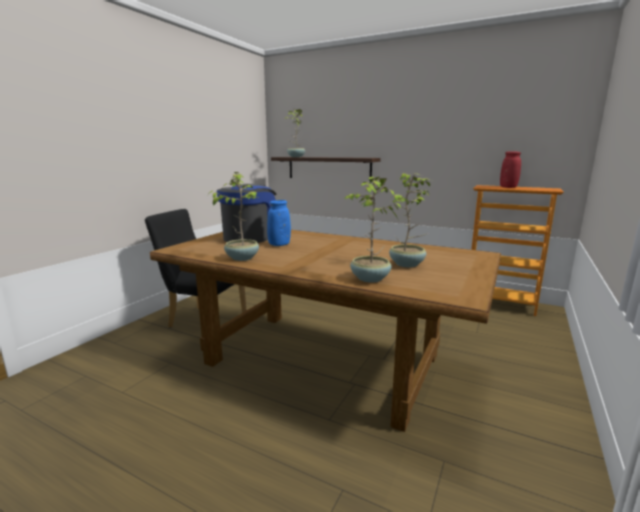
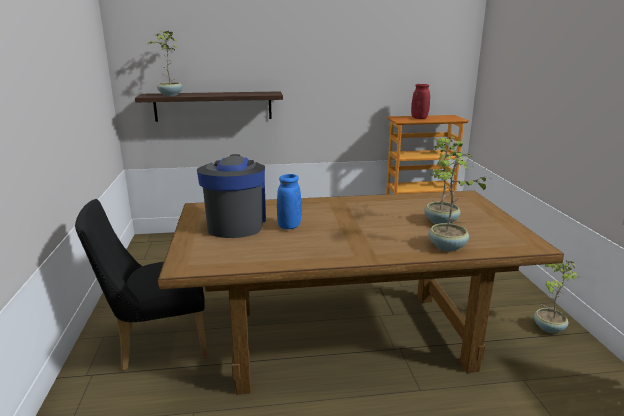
camera: 35 degrees left, 5 degrees up
(242, 258) = (291, 255): potted plant -> potted plant (548, 327)

